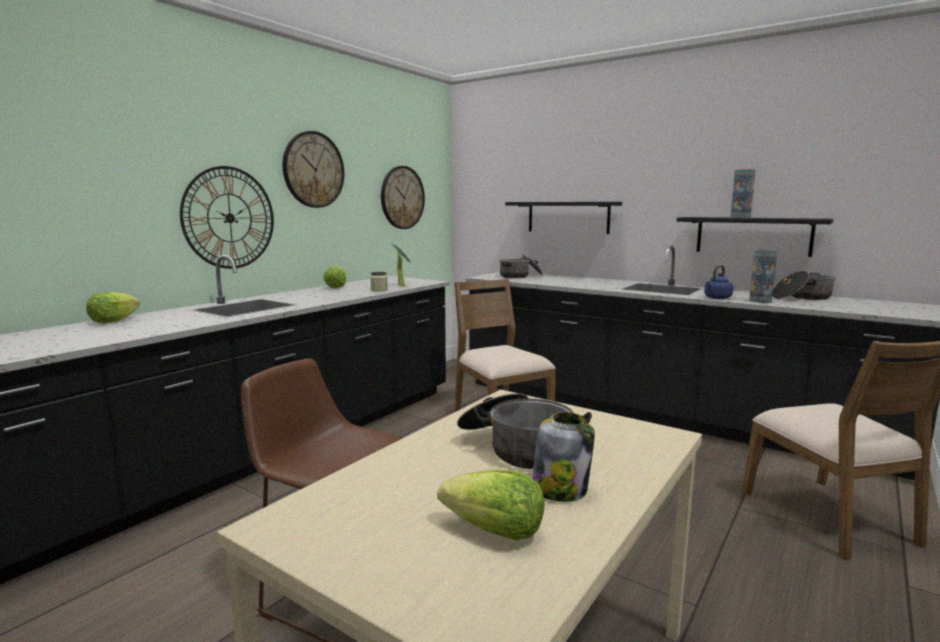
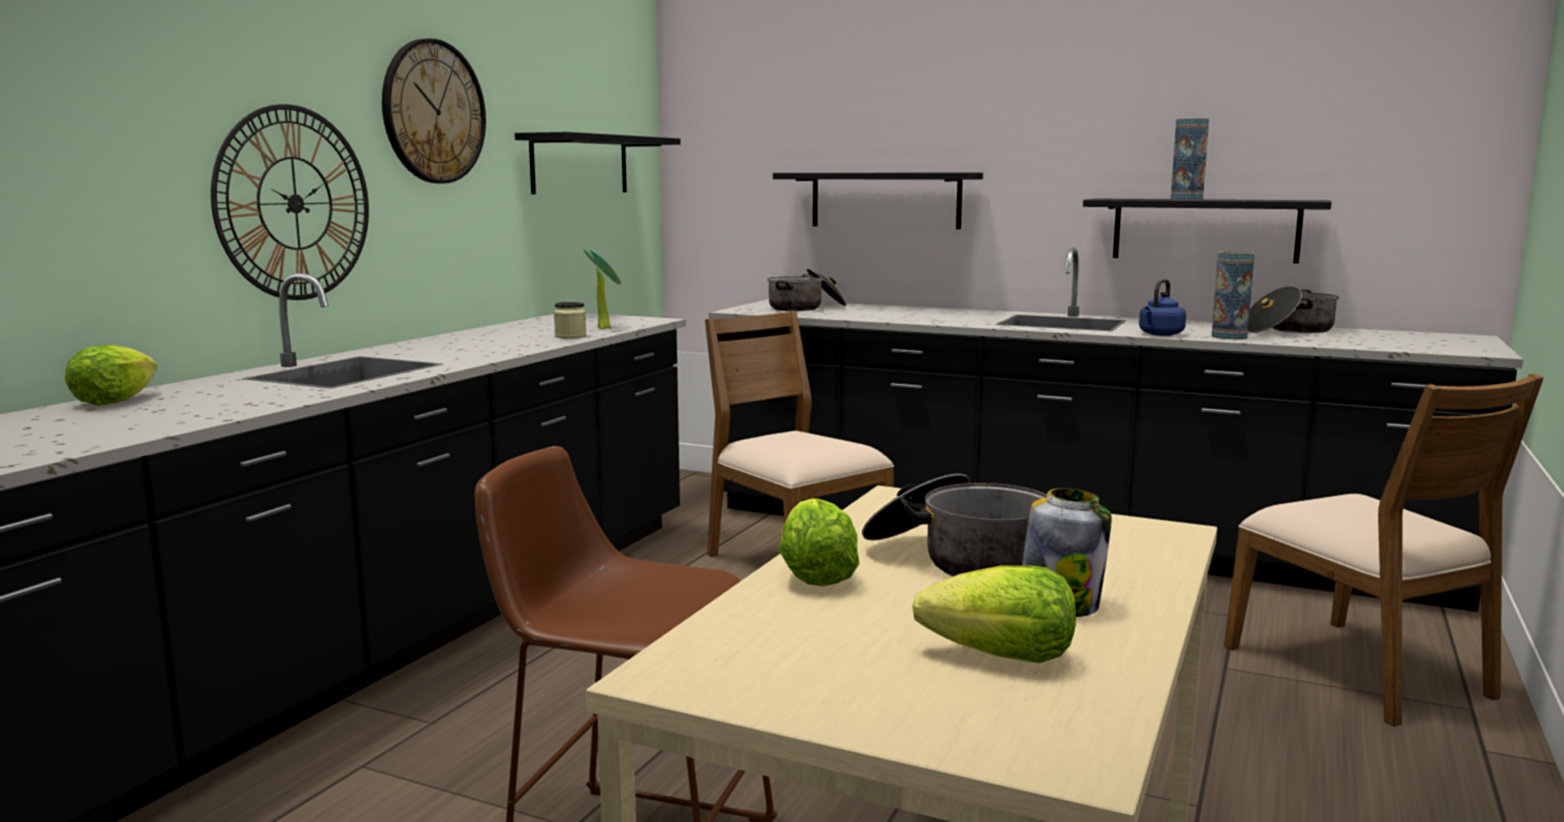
camera: 10 degrees left, 0 degrees up
(336, 287) = (483, 333): lettuce -> lettuce (815, 576)
(402, 197) = (580, 164): wall clock -> black shelf

